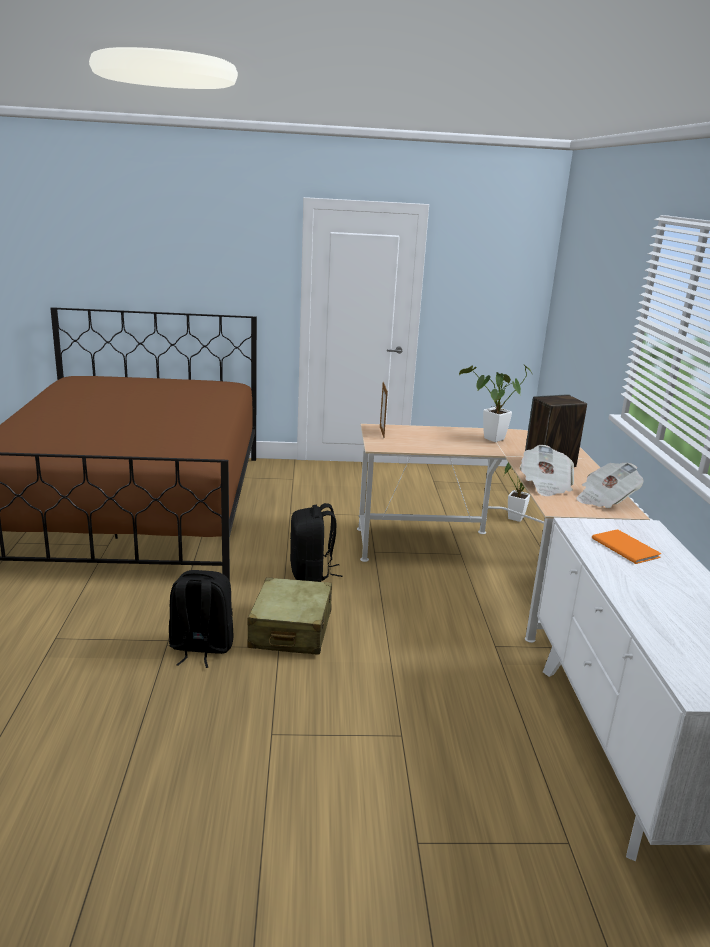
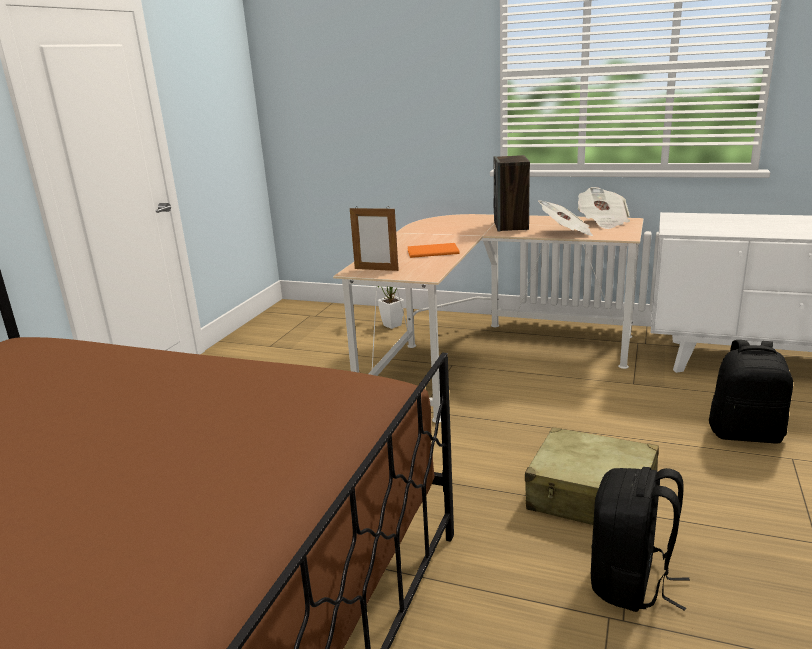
camera: 65 degrees left, 0 degrees up
(312, 573) = (456, 461): black backpack -> black backpack (746, 433)
(490, 440) = (433, 235): potted plant -> none
(625, 547) = (719, 225): orange book -> orange book (431, 251)

